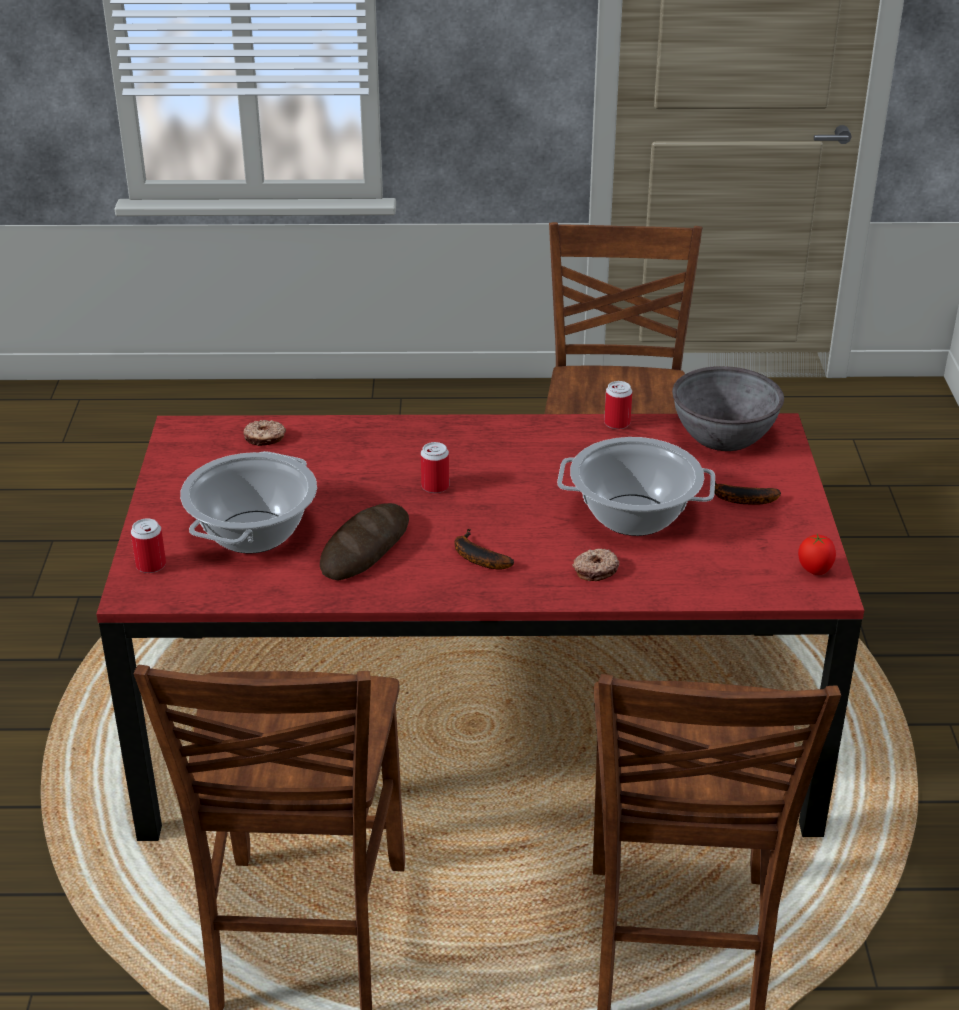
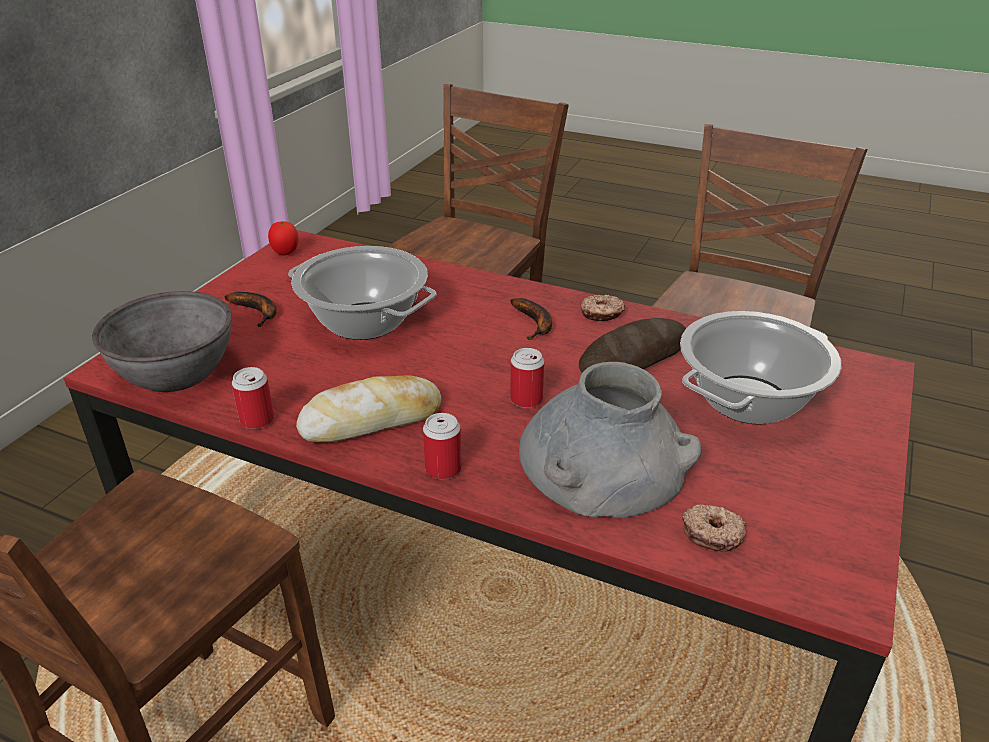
camera: 155 degrees left, 0 degrees up
(151, 565) = (864, 393): can -> can (443, 469)
(351, 461) = (605, 460): none -> grey vase
(537, 443) = (371, 420): none -> bread
(595, 570) = (445, 291): donut -> donut (601, 314)

